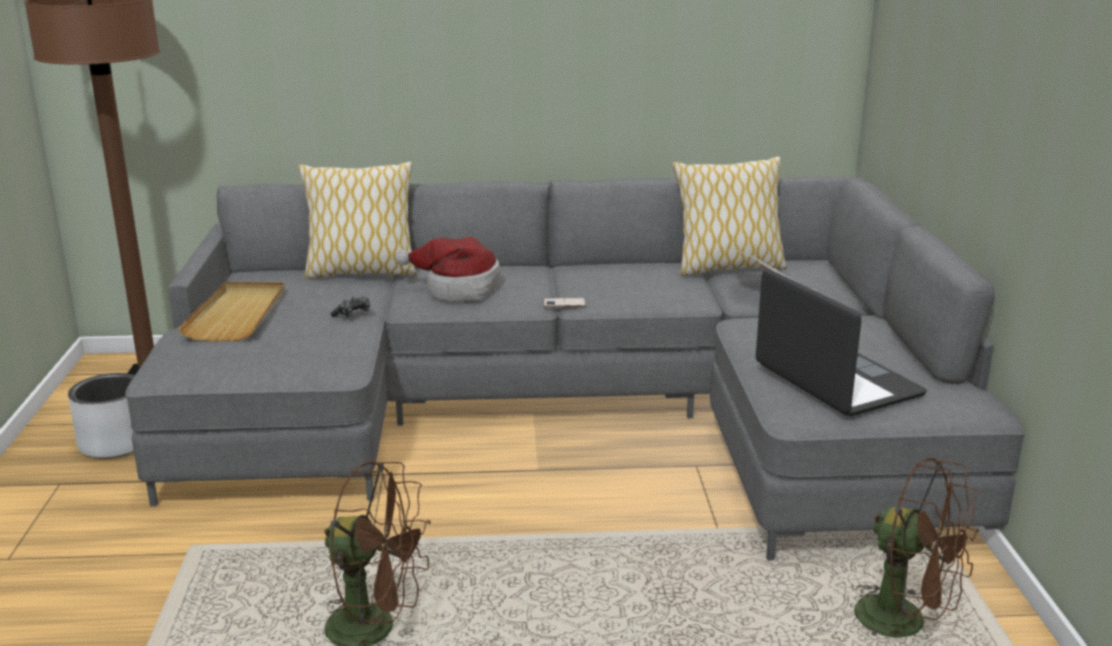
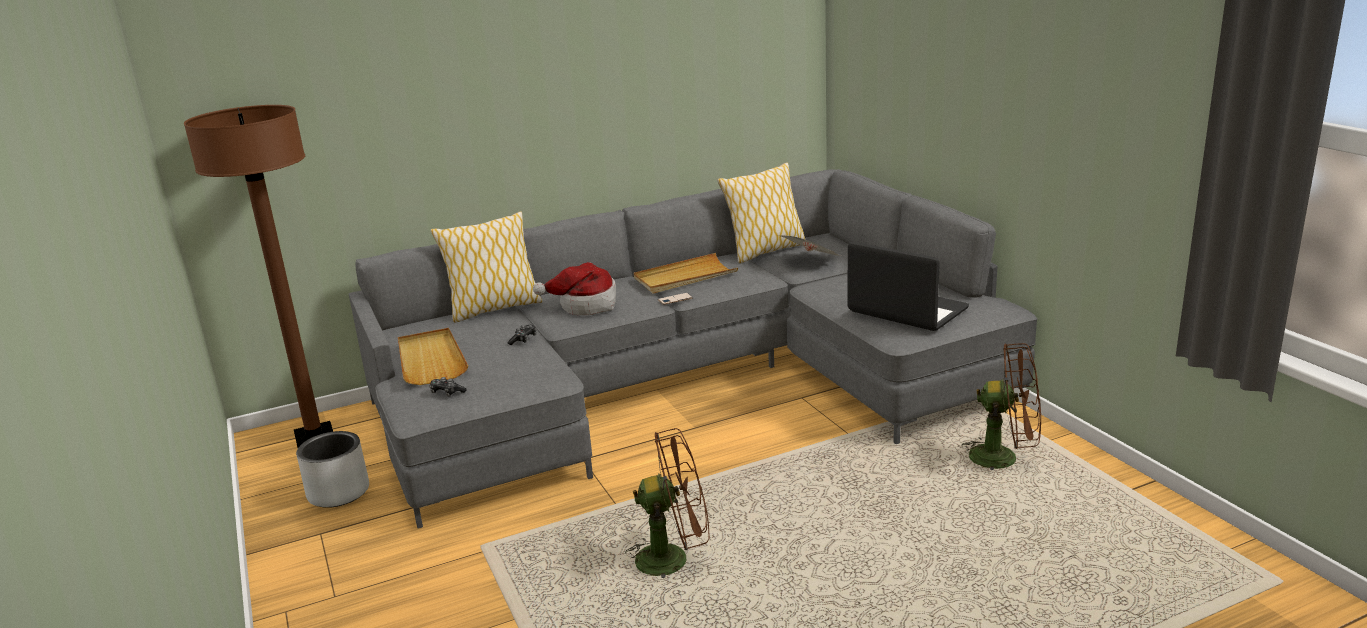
camera: 20 degrees left, 0 degrees up
(213, 355) = (447, 392): none -> game controller
(600, 280) = (685, 277): none -> beige tray

